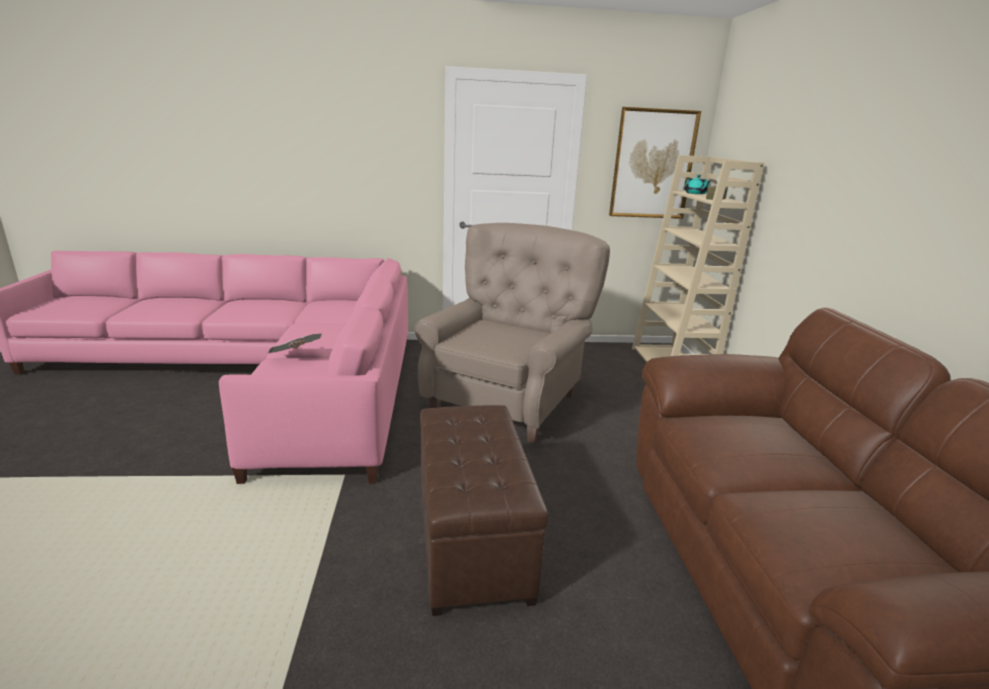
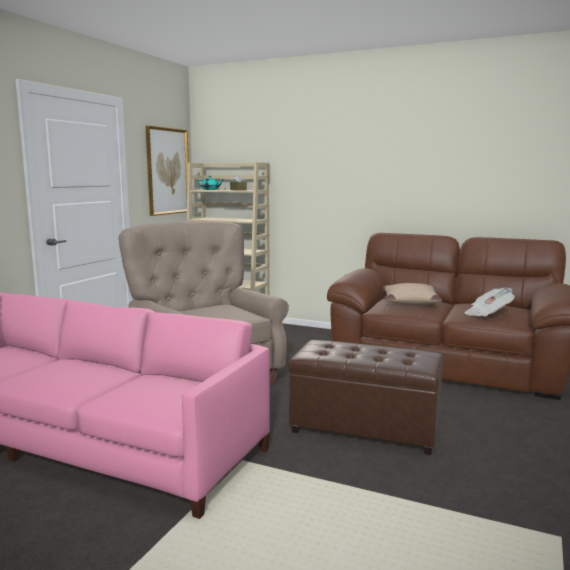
camera: 60 degrees left, 10 degrees down
(296, 357) = (113, 390): newspaper -> newspaper (488, 314)
(757, 438) = (410, 301): none -> beige pillow

